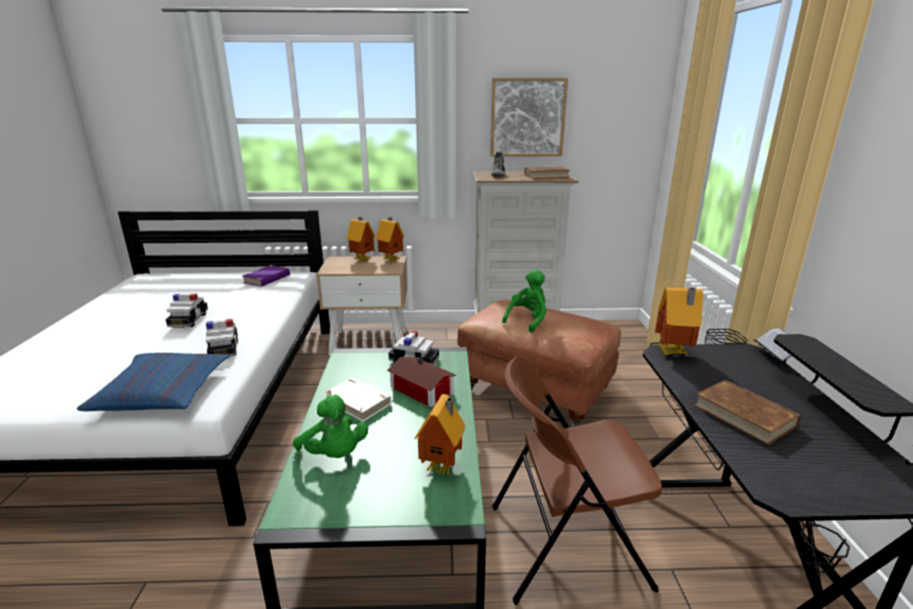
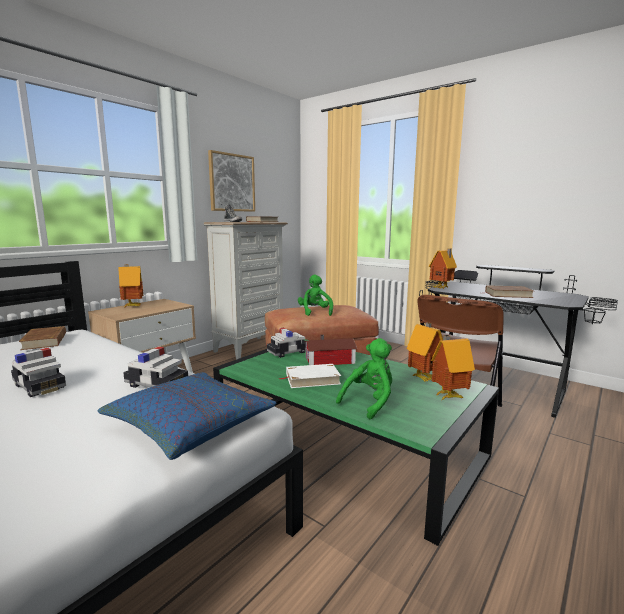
camera: 50 degrees left, 10 degrees down
(267, 279) = (45, 341): purple book -> brown book
(334, 455) = (369, 402): green plush toy -> green plush toy turned 45 degrees counterclockwise
(391, 259) = (160, 302): toy house -> toy house (448, 396)

